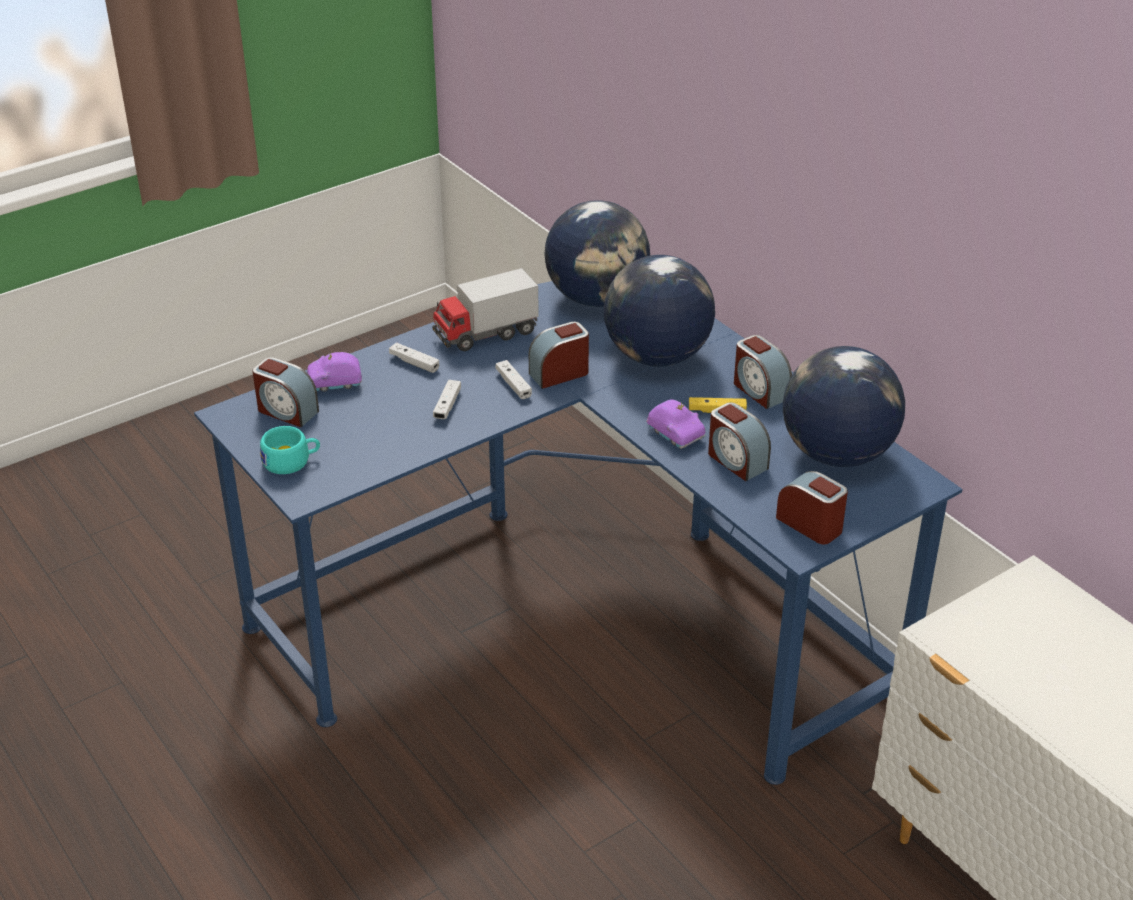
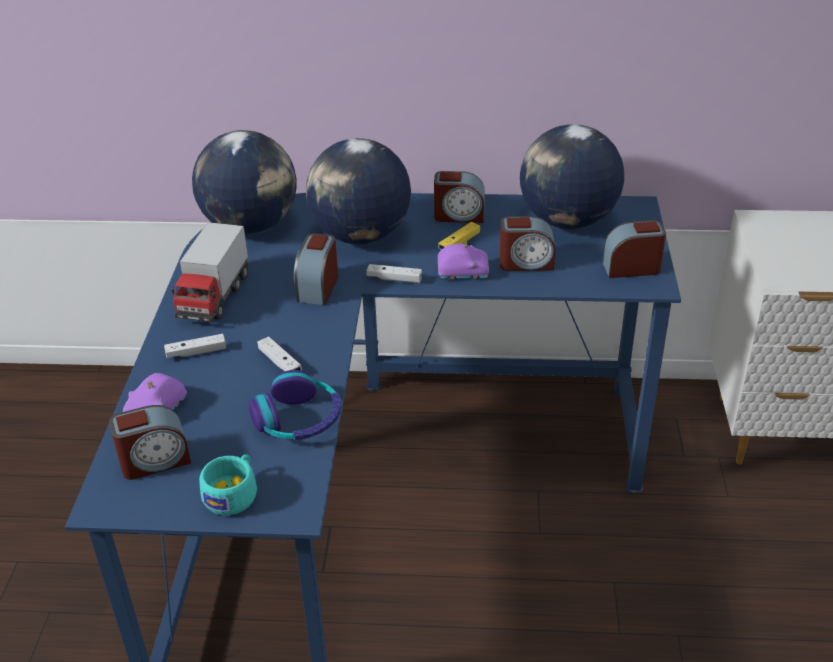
camera: 50 degrees left, 0 degrees up
(395, 448) = (299, 419): none -> headphones
(513, 385) = (300, 316): white game controller -> white game controller (394, 279)

